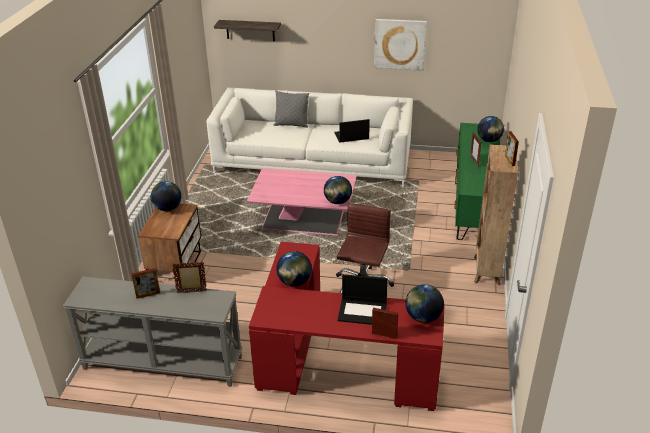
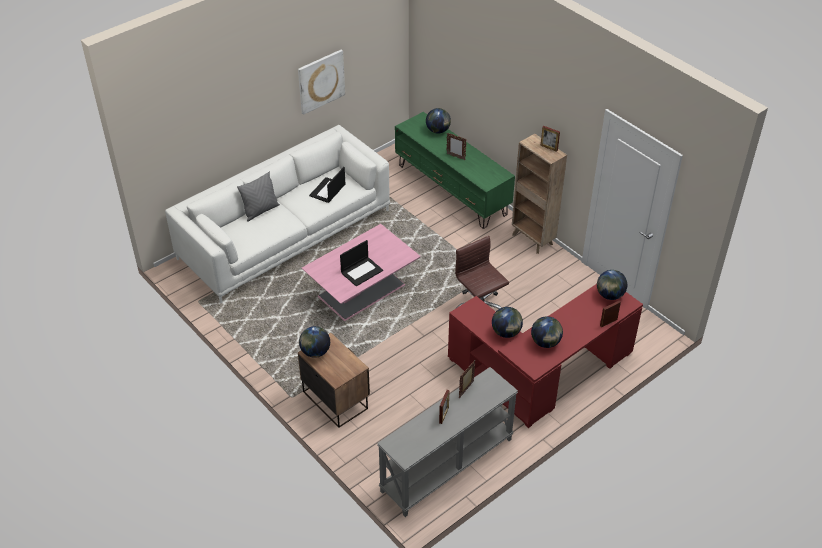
camera: 50 degrees left, 10 degrees up
(250, 30) = (180, 139): shelf -> none
(337, 202) = (405, 255): globe -> globe (545, 342)
(363, 311) = (577, 318): laptop -> laptop (362, 271)

